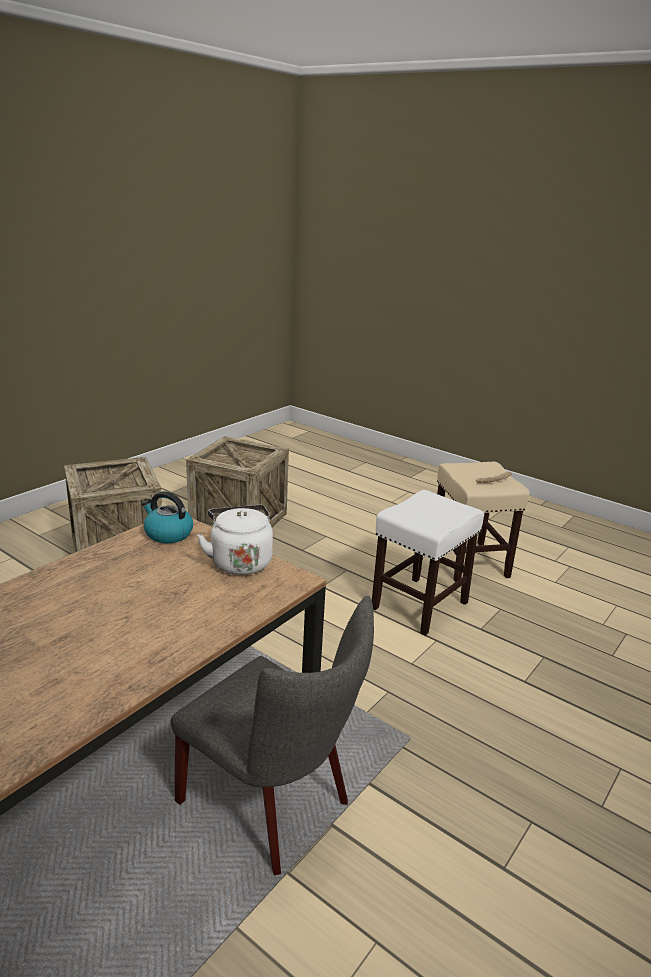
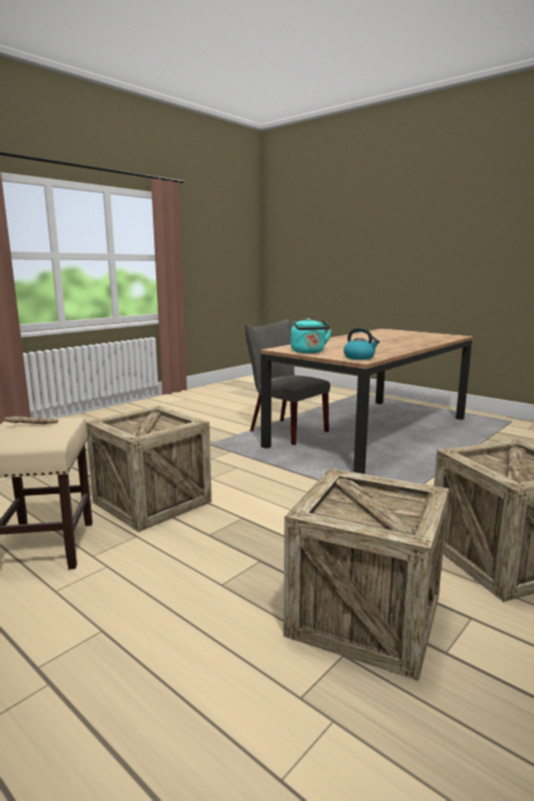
camera: 175 degrees left, 10 degrees down
(240, 561) = (309, 352): white kettle -> turquoise kettle
(419, 606) = (152, 502): white stool -> crate

